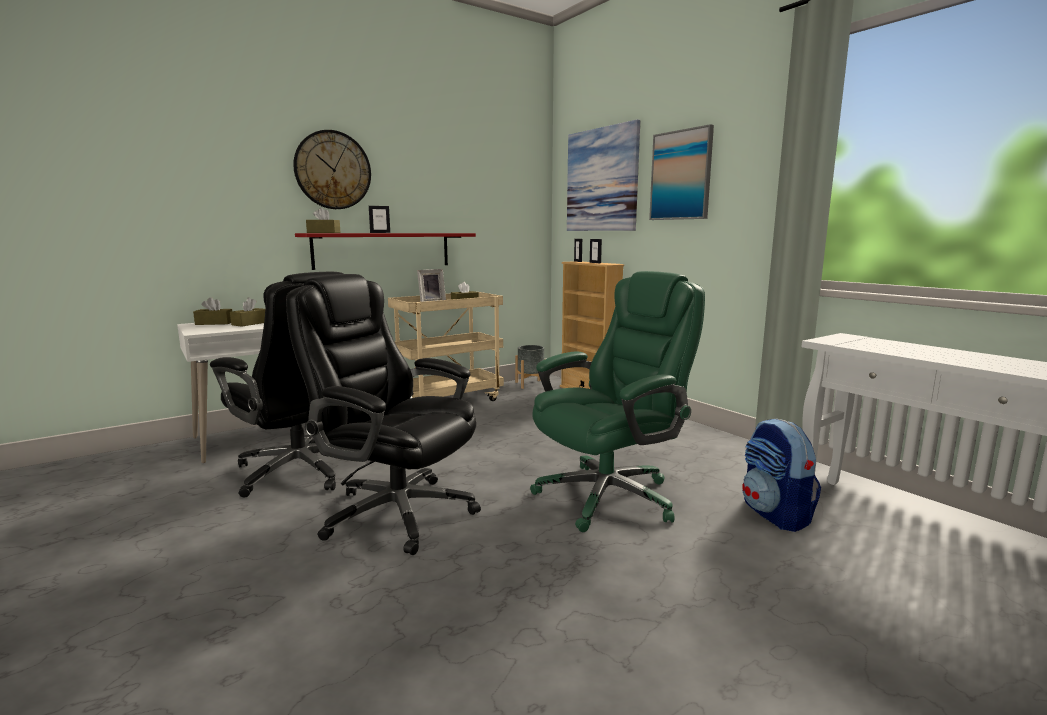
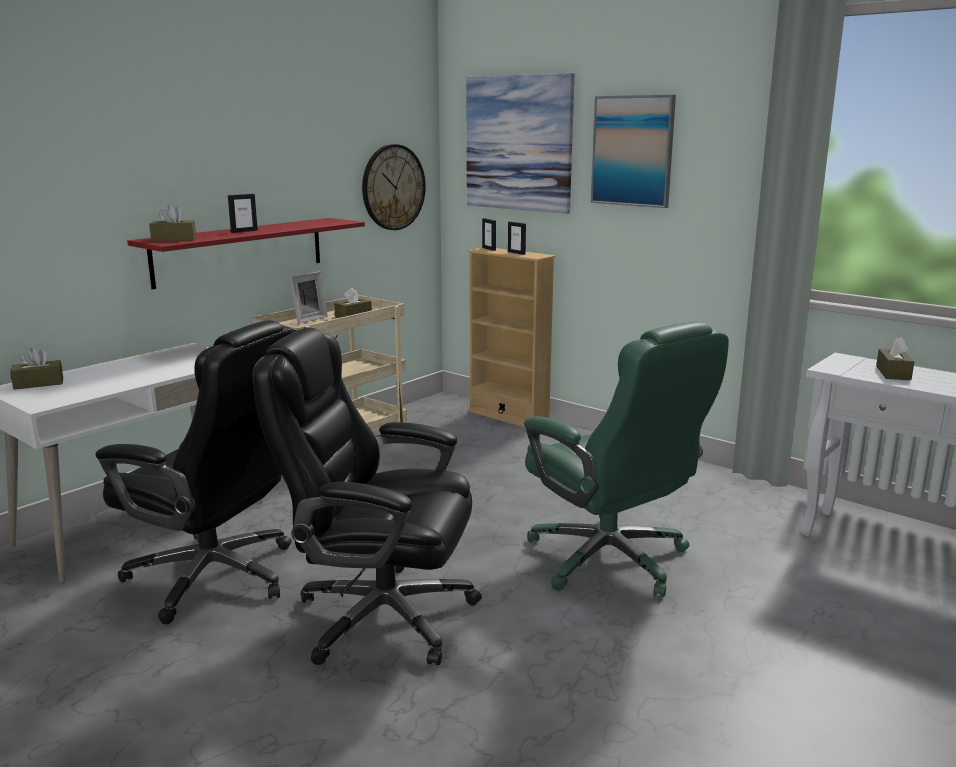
camera: 15 degrees left, 5 degrees up
(250, 323) = (95, 380): brown tissue box -> brown tissue box (893, 373)
(333, 170) = (172, 146): wall clock -> wall clock (393, 187)
(530, 384) = (428, 410): grey planter -> none
(609, 496) = (610, 560): green office chair -> green office chair turned 105 degrees clockwise
(775, 515) = (787, 558): backpack -> none

